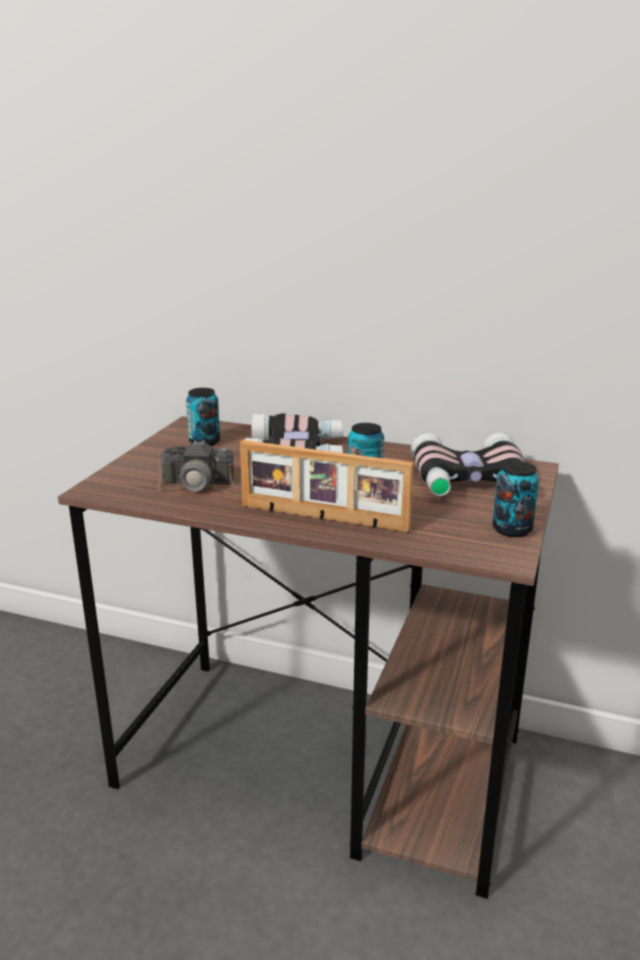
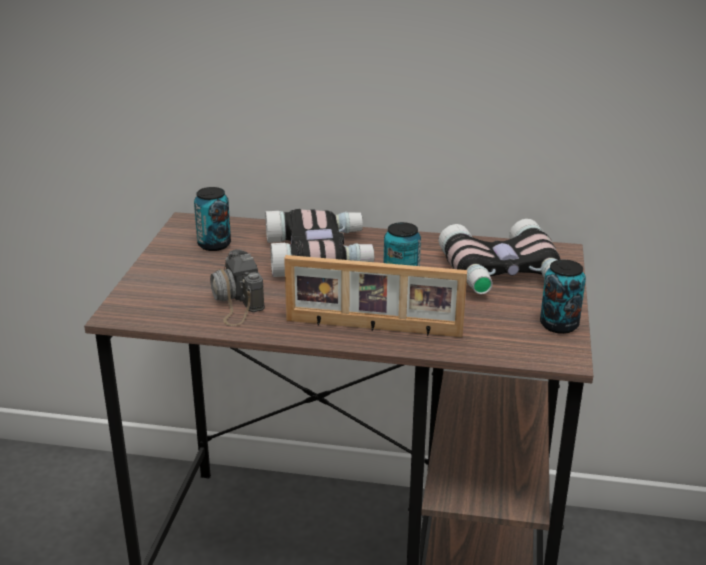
camera: 10 degrees left, 5 degrees up
(203, 486) = (235, 300): camera -> camera turned 75 degrees clockwise

